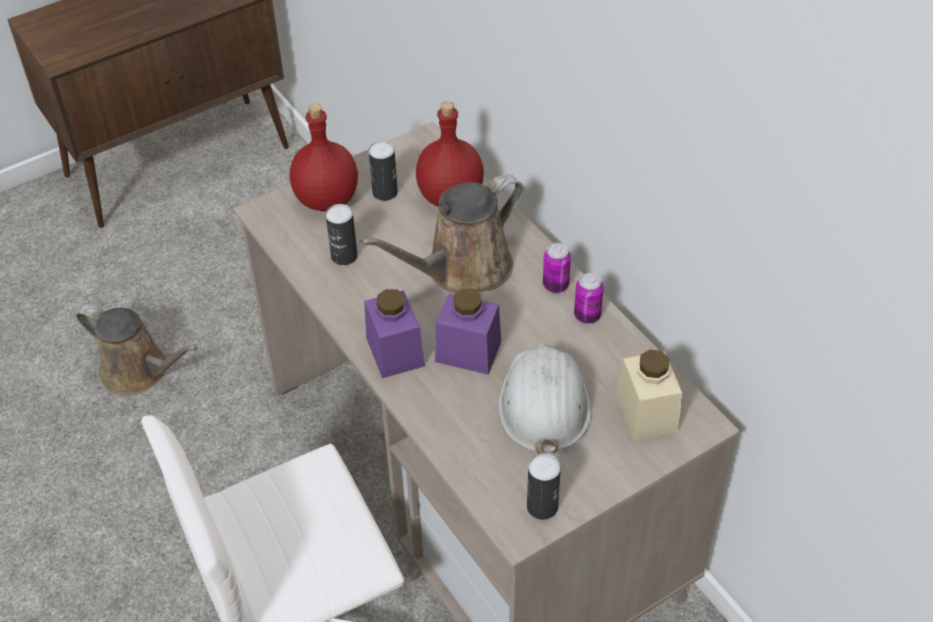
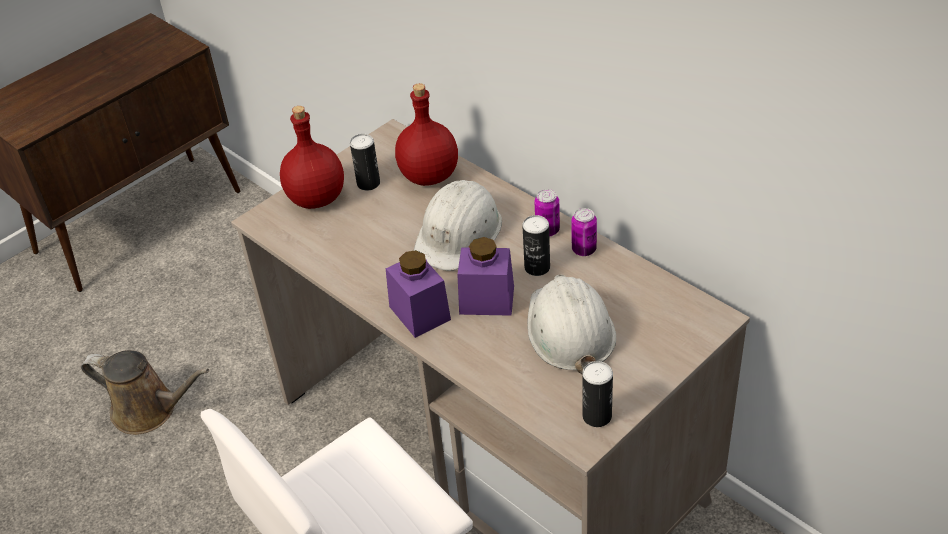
camera: 10 degrees left, 5 degrees down
(344, 256) = (347, 242): can -> can (537, 267)
(462, 270) = (459, 233): brown watering can -> white hard hat
(646, 413) = (663, 319): beige jar -> none

